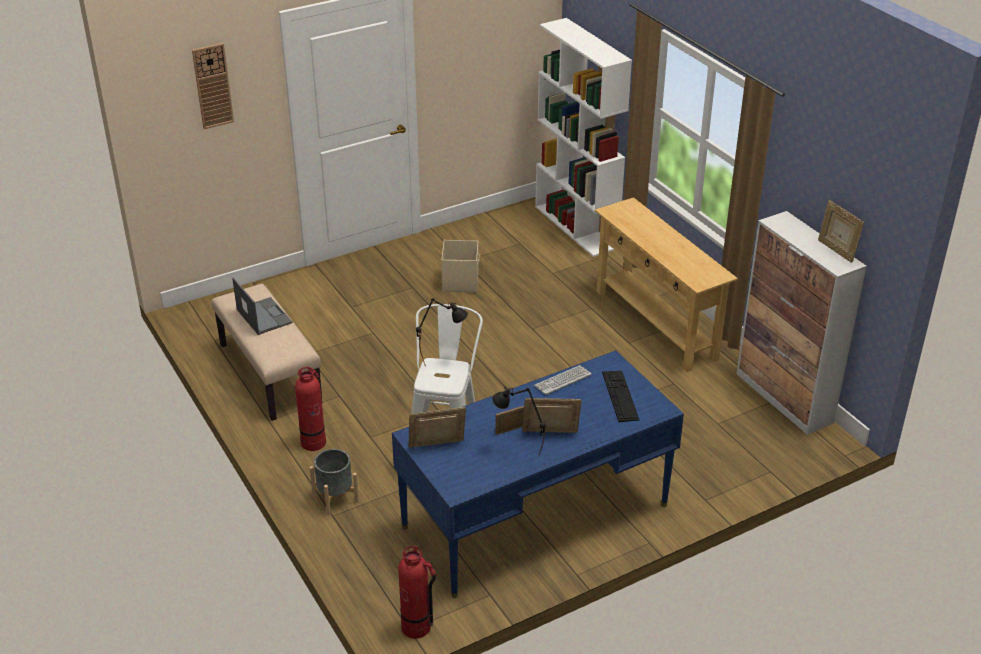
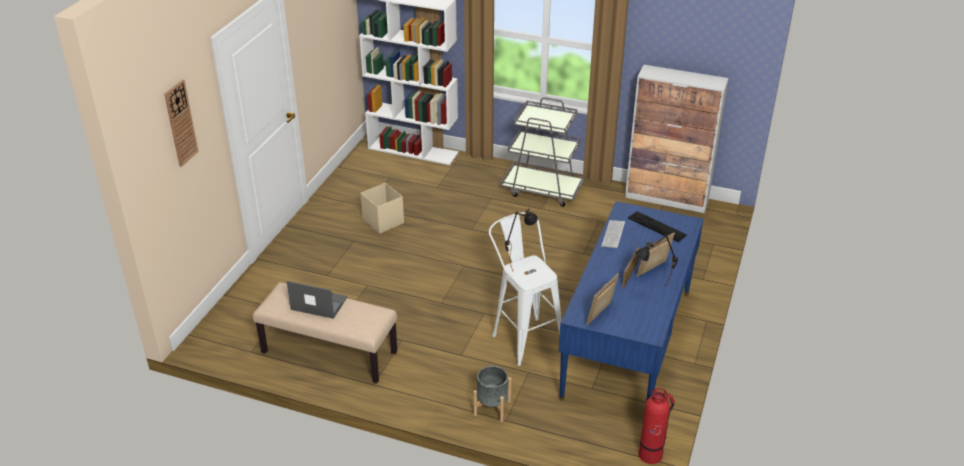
camera: 40 degrees left, 0 degrees up
(314, 442) = (426, 380): fire extinguisher -> none
(656, 324) = (542, 189): beige console table -> grey cart
(836, 251) = (702, 76): picture frame -> none

